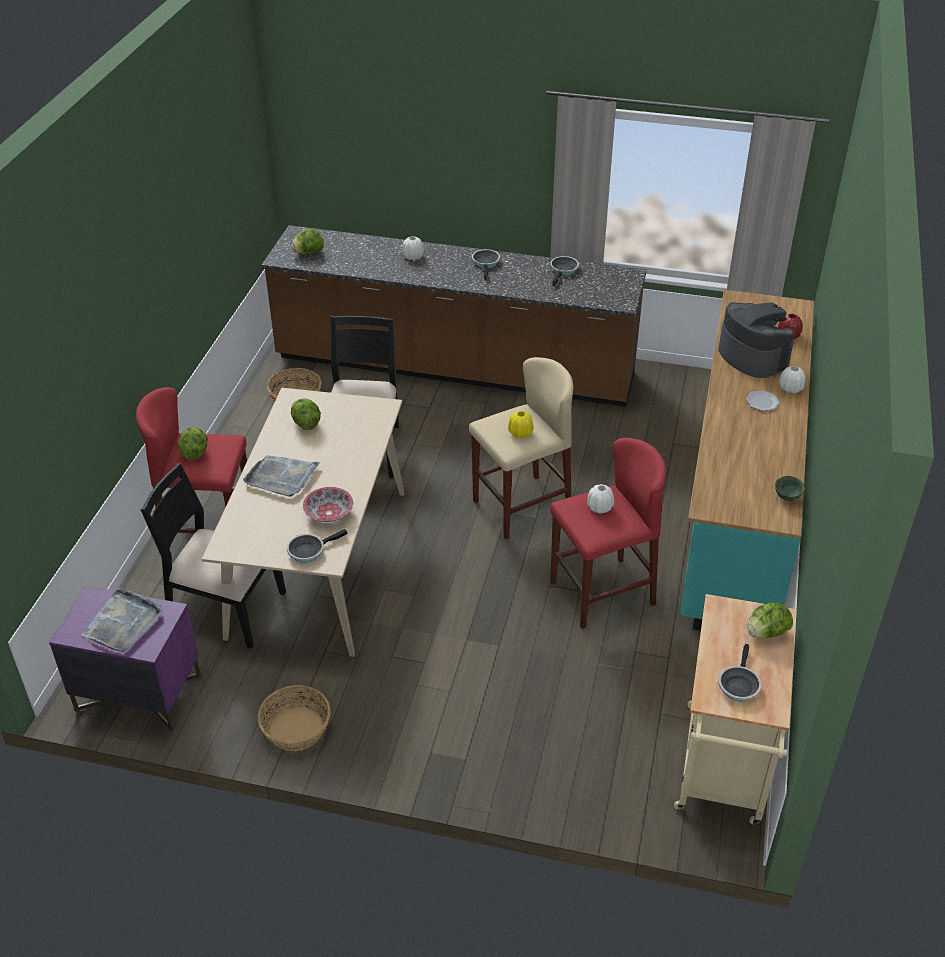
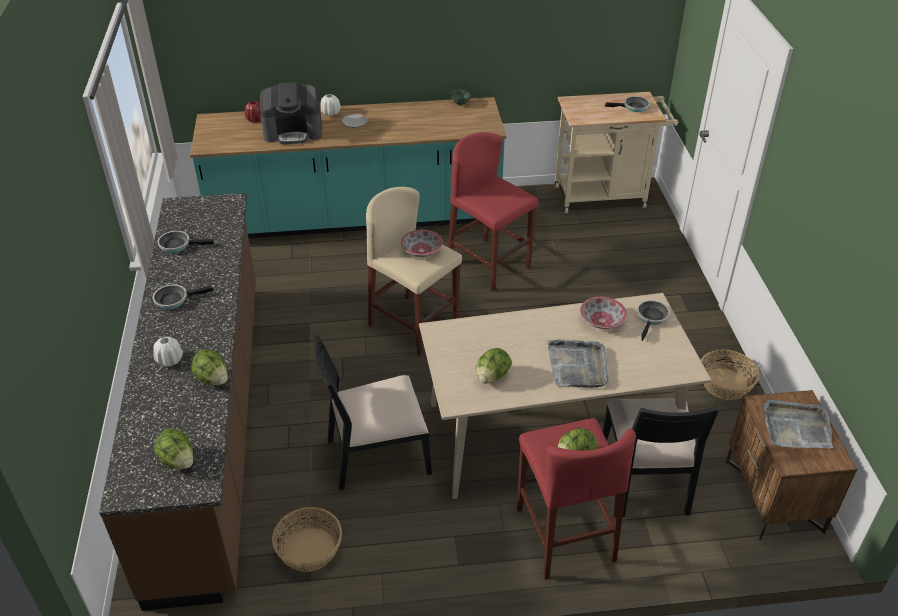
camera: 110 degrees left, 0 degrees up
(138, 694) = (774, 497): purple nightstand -> brown nightstand
(309, 550) = (651, 318): frying pan -> frying pan turned 105 degrees counterclockwise
(520, 433) = (422, 250): yellow vase -> bowl
(599, 507) = (490, 197): white vase -> none
(752, 356) = (293, 131): coffee machine -> coffee machine turned 135 degrees counterclockwise
(766, 633) = (585, 103): lettuce -> lettuce (212, 379)

